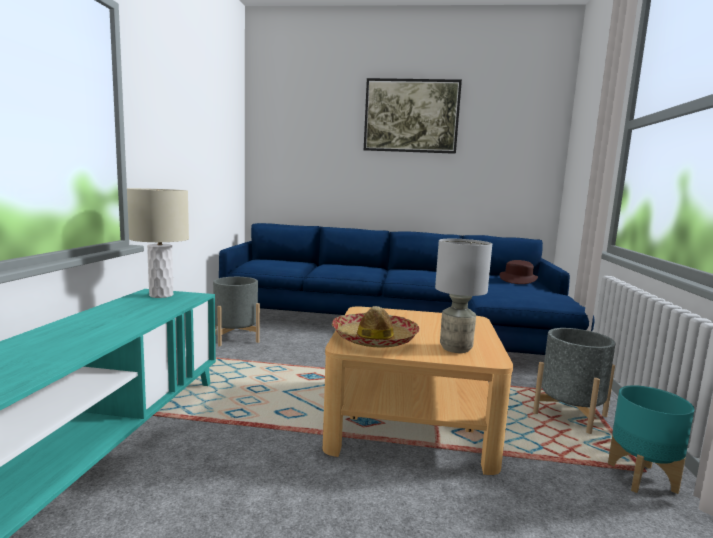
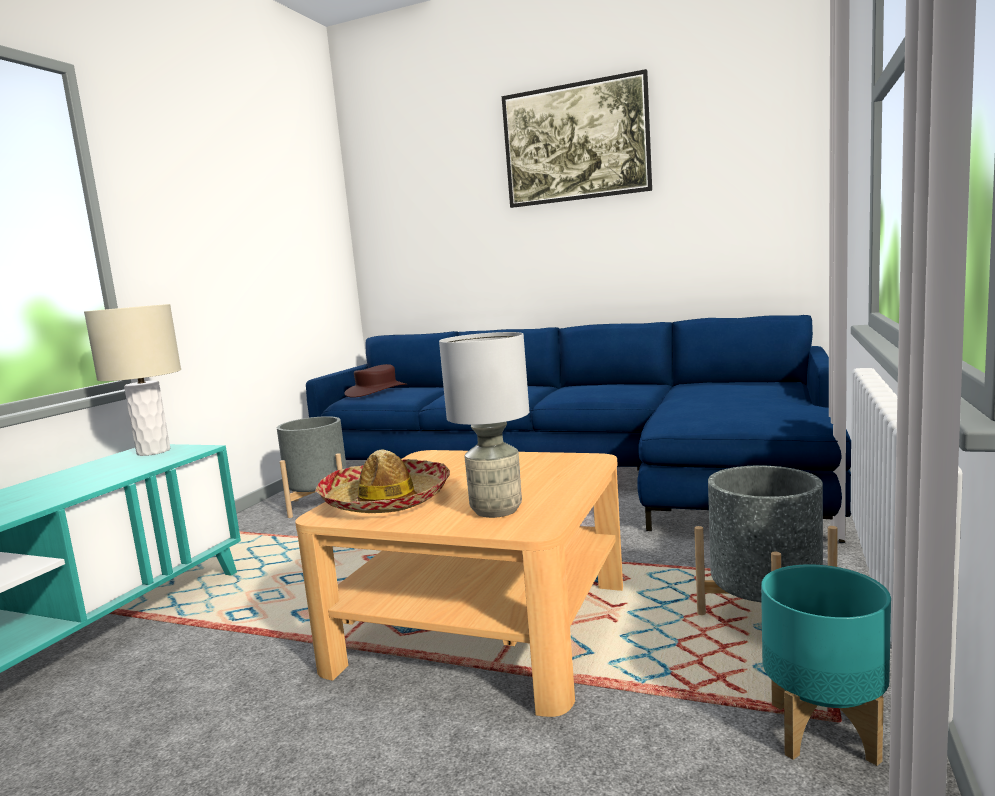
camera: 15 degrees right, 0 degrees up
(518, 279) = (755, 386): brown hat -> brown hat (376, 391)

